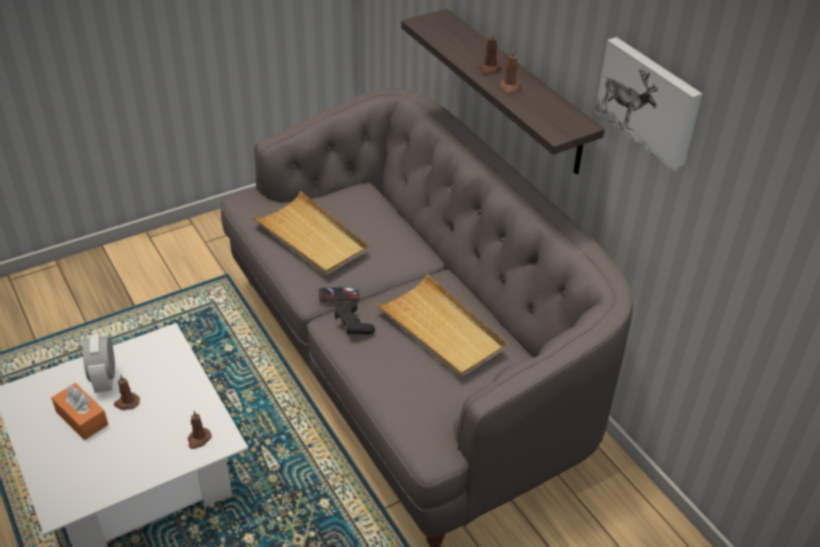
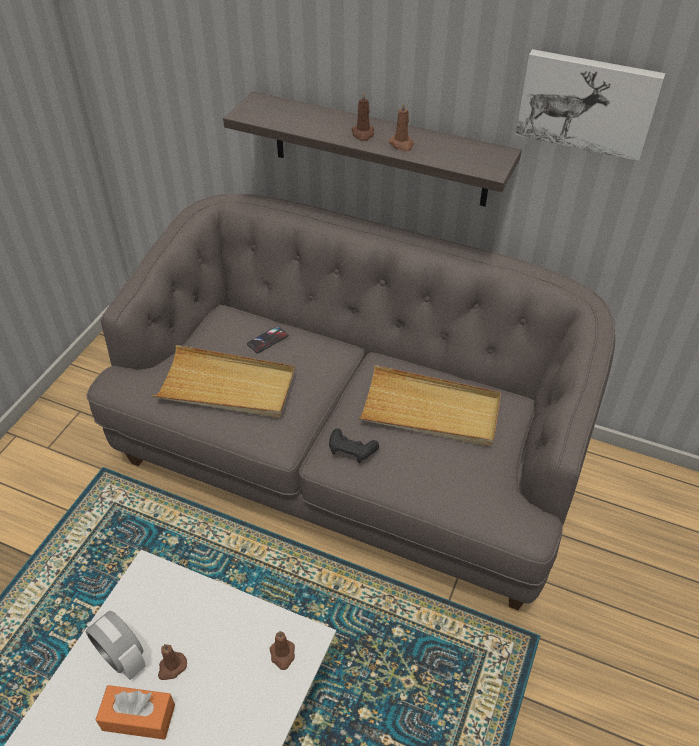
camera: 35 degrees left, 5 degrees up
(338, 294) = (305, 428): phone -> phone (267, 340)

